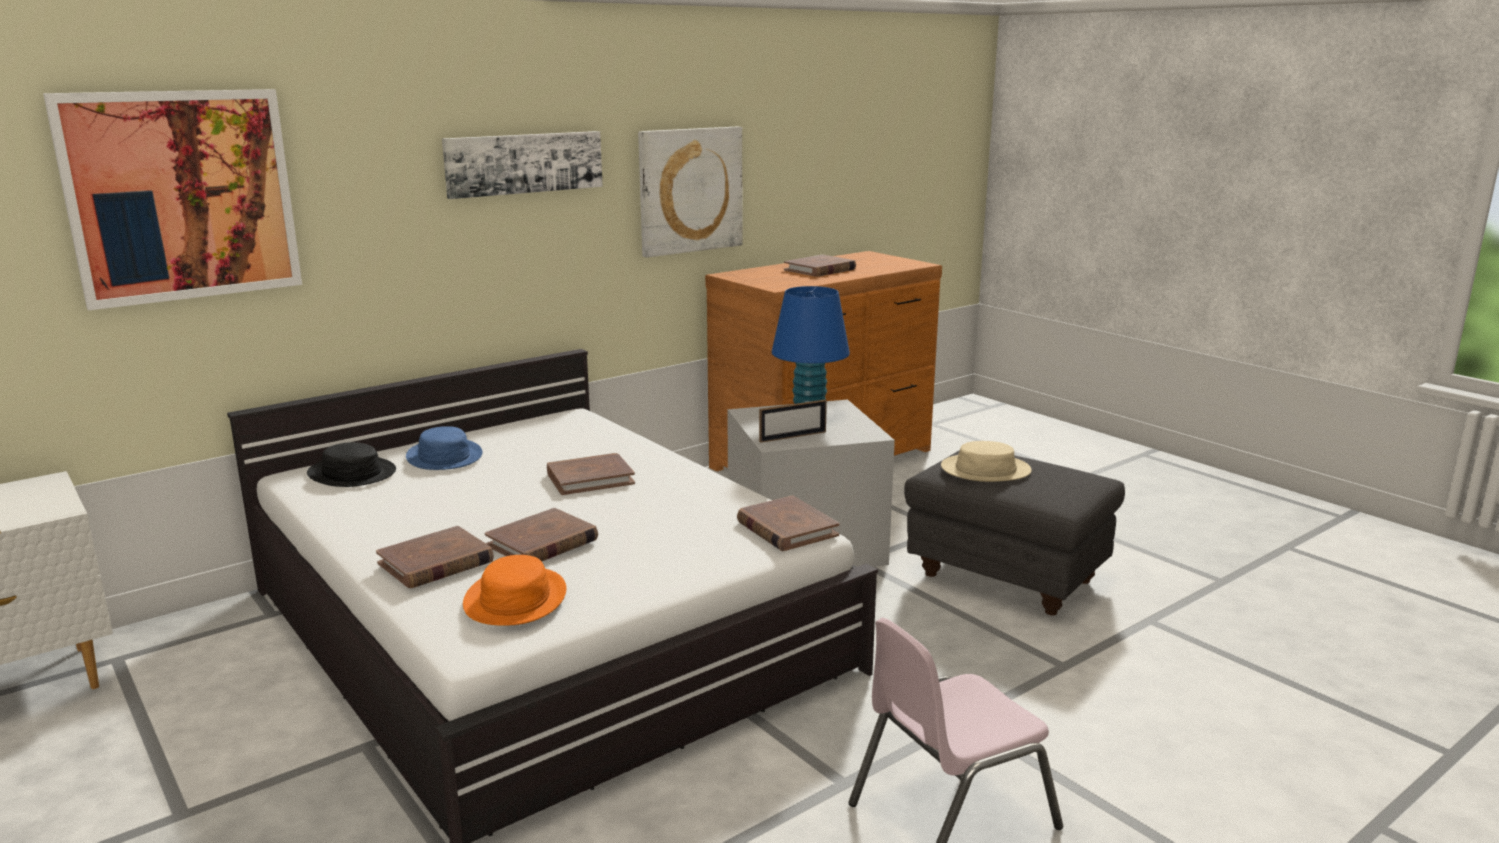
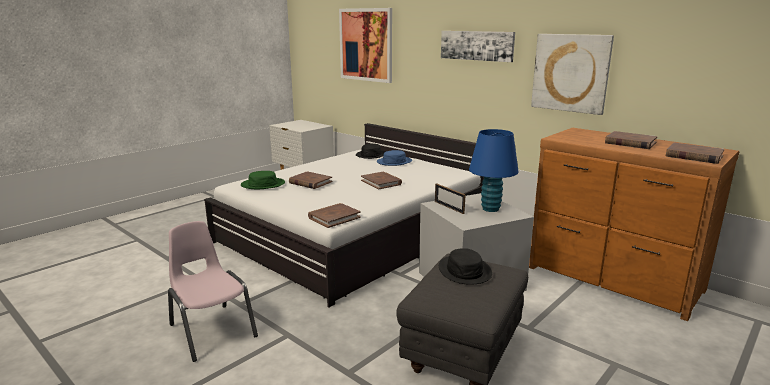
camera: 80 degrees right, 0 degrees up
(436, 562) = (292, 173): brown book -> brown book (694, 156)
(515, 599) = (263, 184): orange hat -> green hat
(985, 470) = (465, 271): beige hat -> black hat

